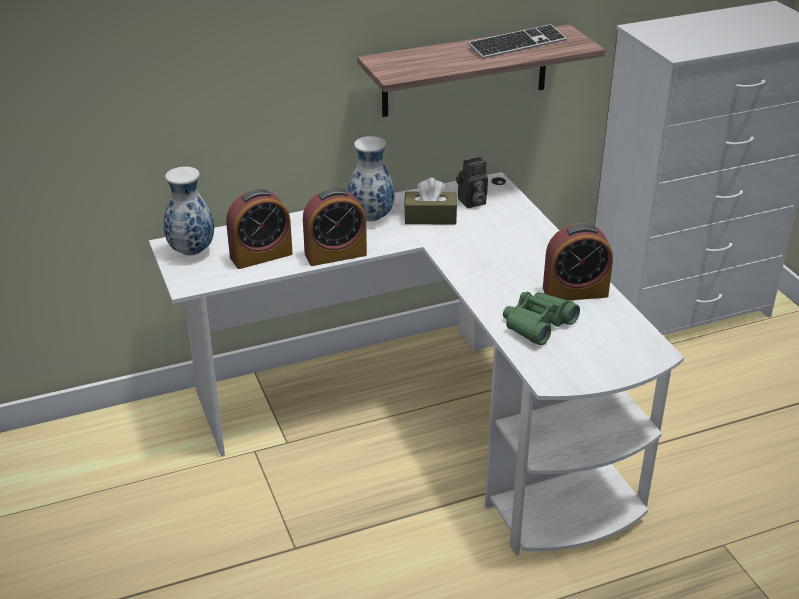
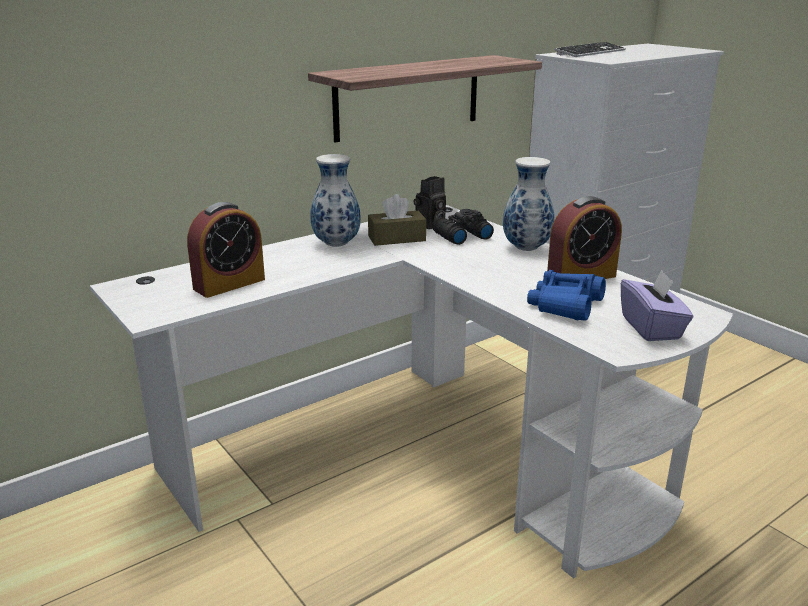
camera: 15 degrees left, 10 degrees down
(191, 250) = (144, 288): vase -> vase (525, 248)
(335, 254) = (313, 274): alarm clock -> none
(492, 222) = (460, 236): none -> black binoculars
(517, 44) = (459, 62): keyboard -> keyboard (590, 52)
(537, 324) = (565, 305): green binoculars -> blue binoculars
(596, 361) = (651, 328): none -> purple tissue box

